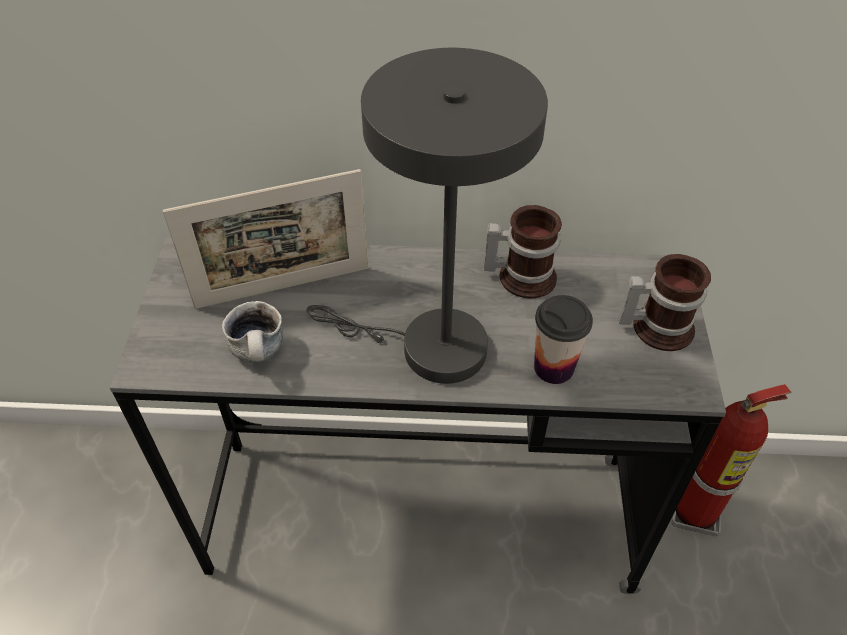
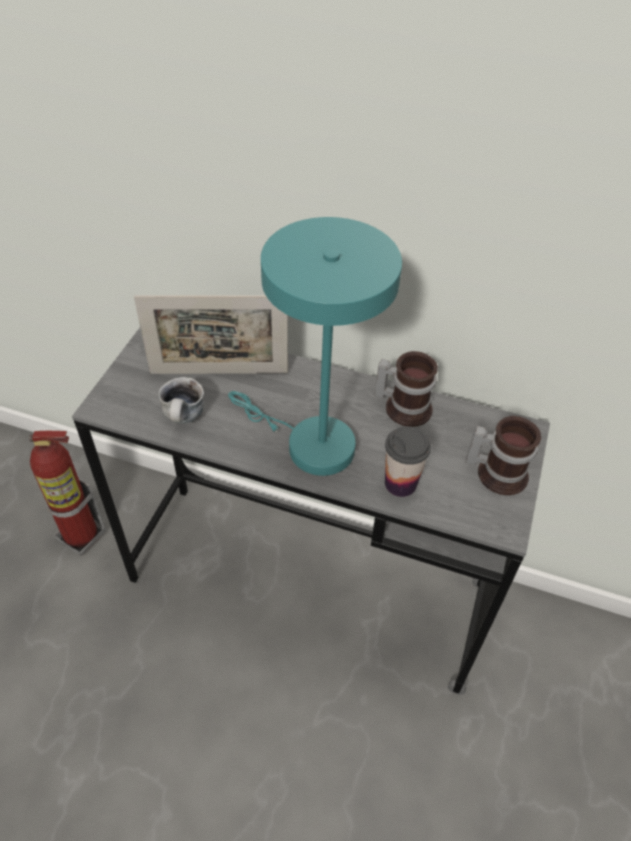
camera: 15 degrees right, 0 degrees up
(429, 347) = (310, 444): grey table lamp -> turquoise table lamp
(696, 512) = (537, 645): fire extinguisher -> fire extinguisher (82, 536)

